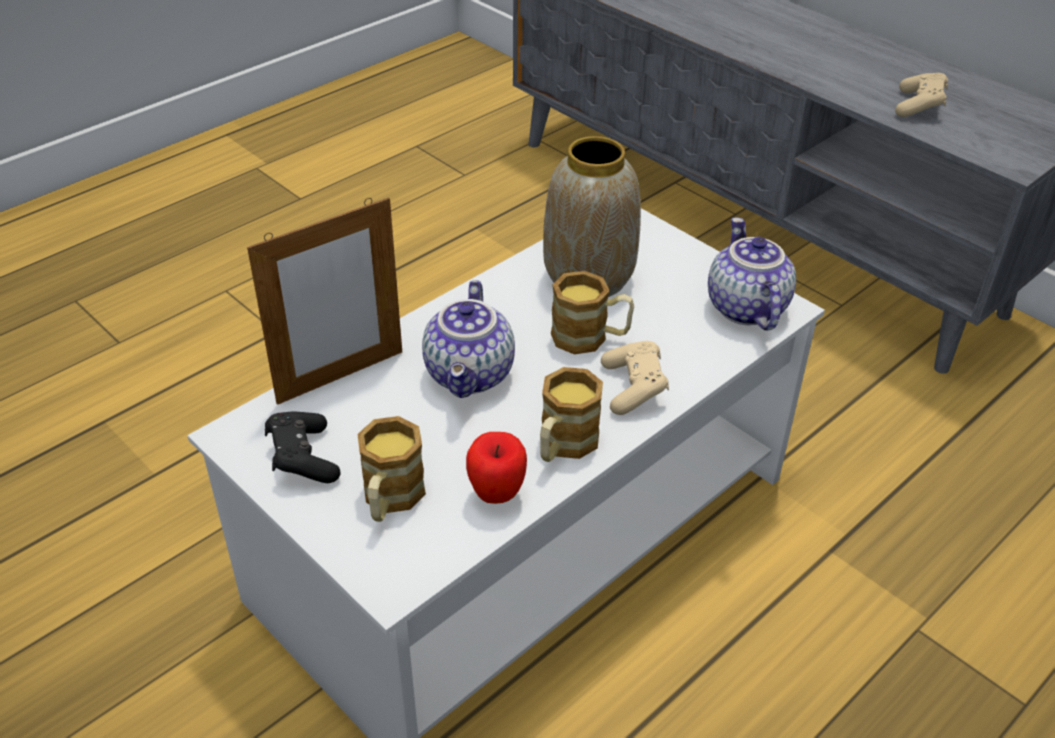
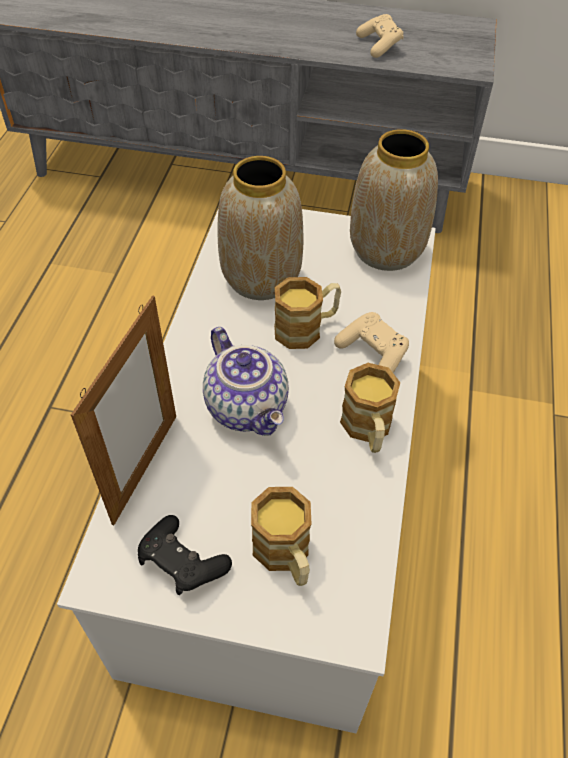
camera: 35 degrees left, 10 degrees up
(496, 495) = (359, 501): apple -> none
(744, 307) = (386, 251): teapot -> vase

